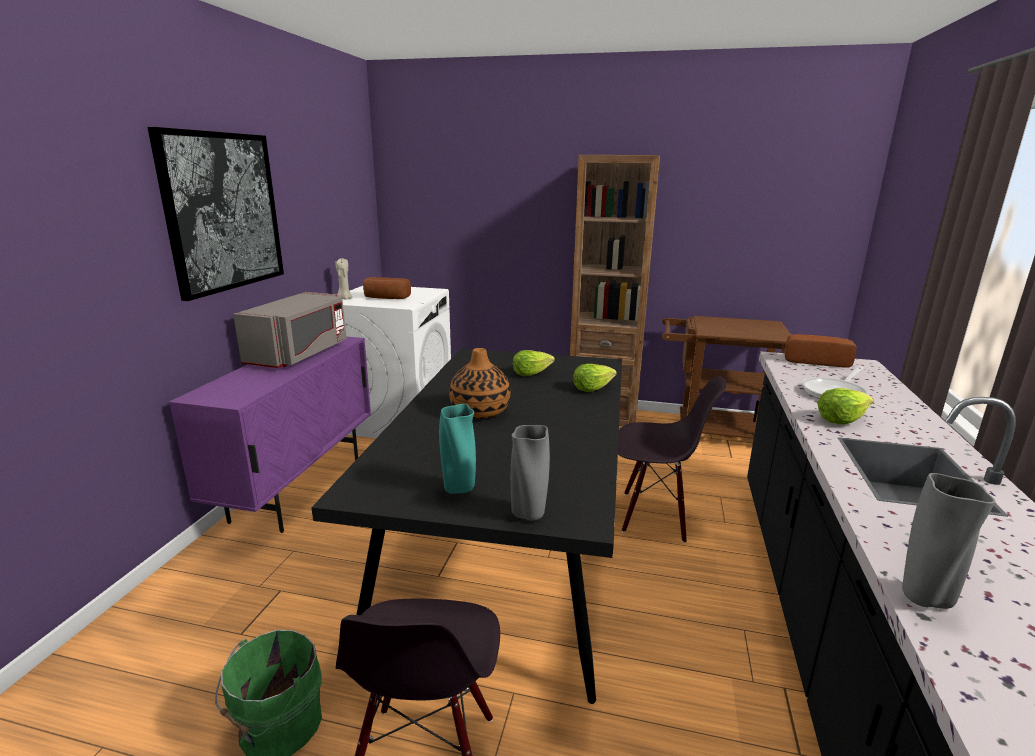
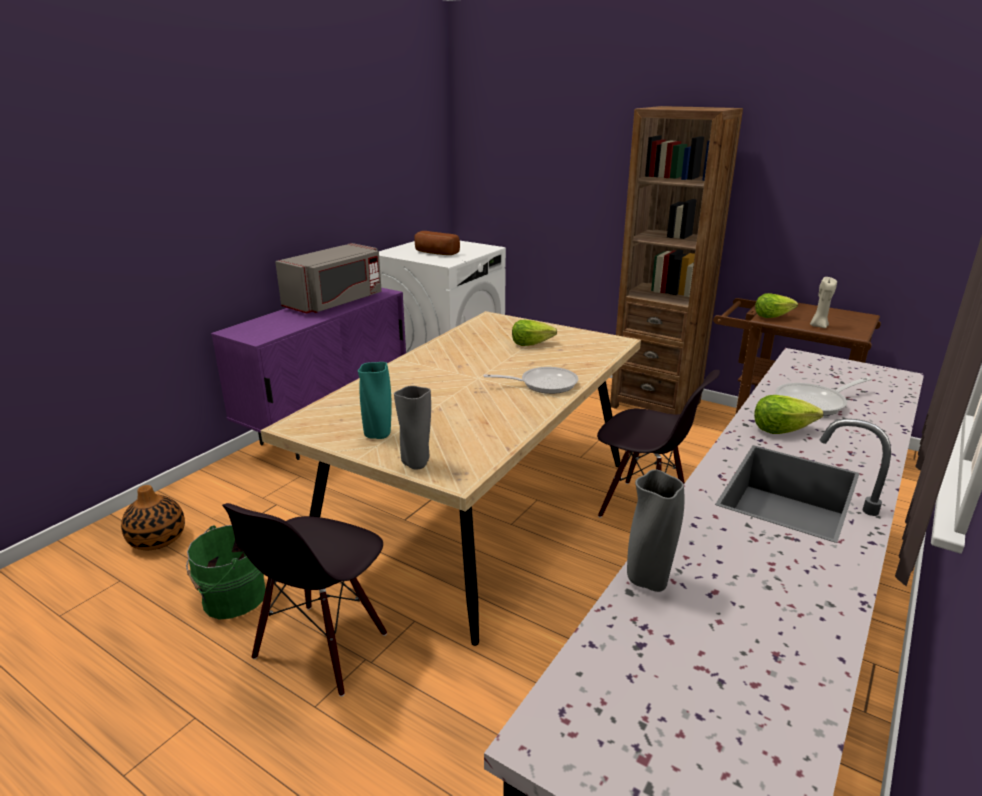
camera: 20 degrees right, 5 degrees up
(223, 212) = (272, 168): picture -> none
(344, 299) = (396, 251): beige candle -> beige candle (818, 326)
(479, 411) = (450, 374): vase -> vase (157, 539)
(510, 551) = (479, 512): black dining table -> beige dining table
(577, 409) = (543, 384): none -> frying pan
(592, 388) = (578, 365): lettuce -> lettuce (772, 316)
(815, 361) = (838, 366): bread -> none

